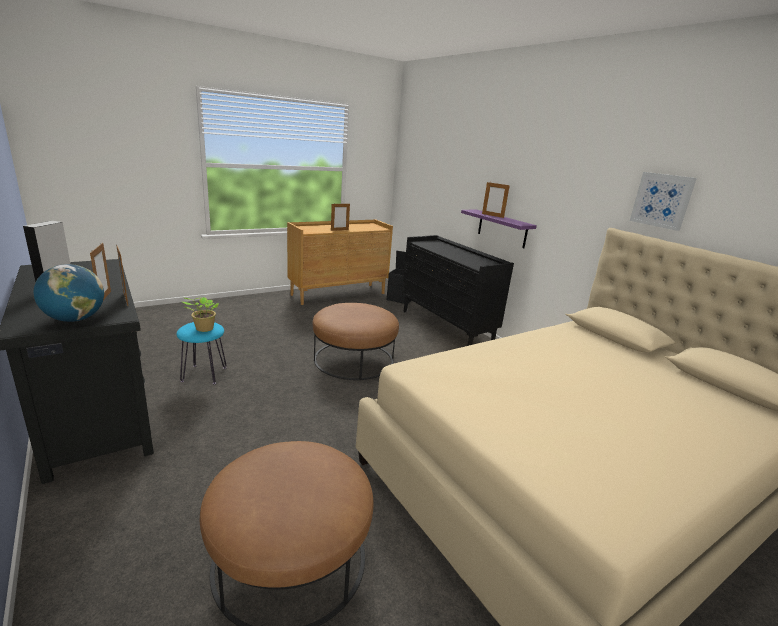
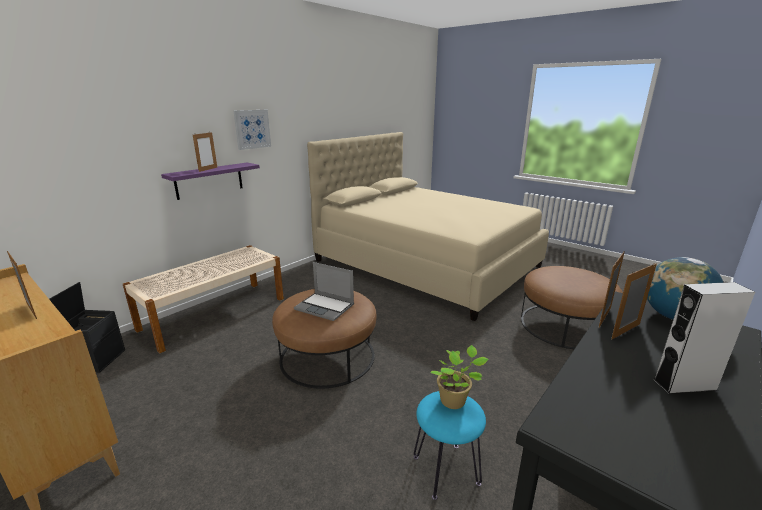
camera: 105 degrees left, 0 degrees up
(351, 313) = (325, 307): none -> laptop
(446, 327) = (214, 313): black dresser -> beige bench
(662, 200) = (323, 116): picture -> picture (252, 129)

